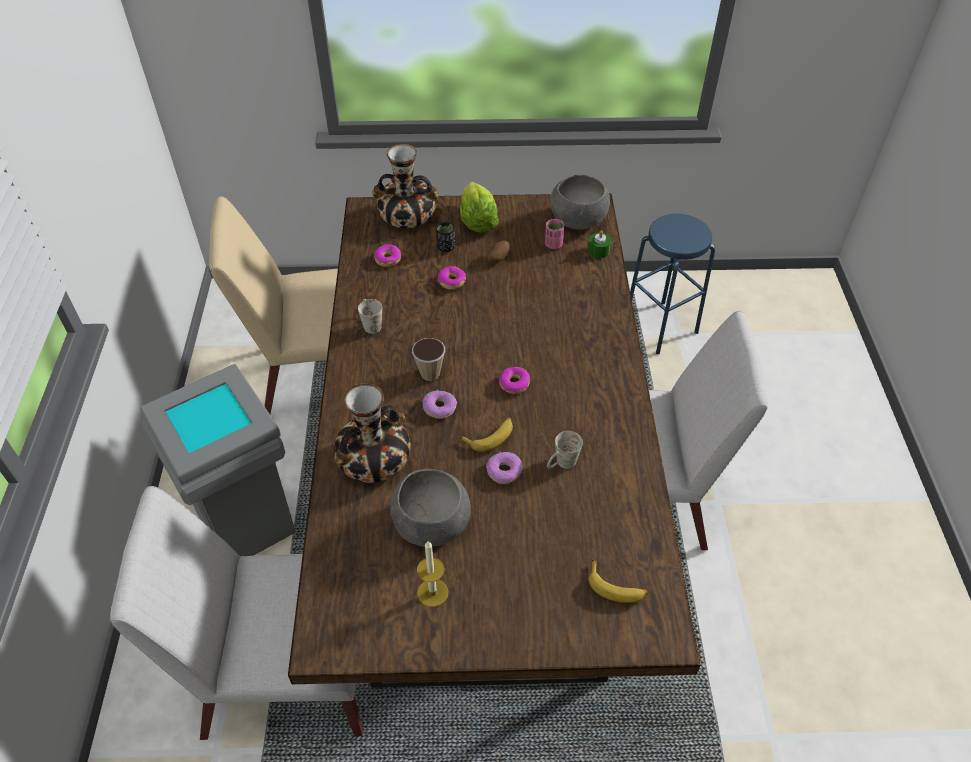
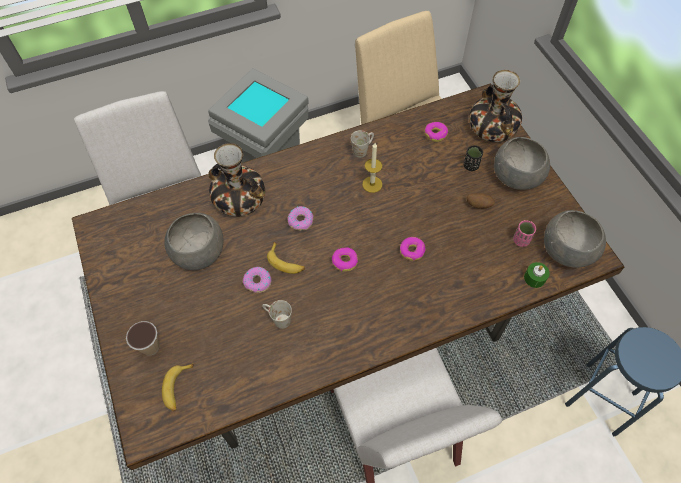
camera: 70 degrees right, 10 degrees up
(430, 373) = (331, 203): cup -> cup (150, 347)
(432, 592) = (144, 272): candle -> candle (372, 184)
(452, 281) = (434, 183): donut -> donut (412, 251)
(477, 221) = (516, 175): lettuce -> grey bowl

